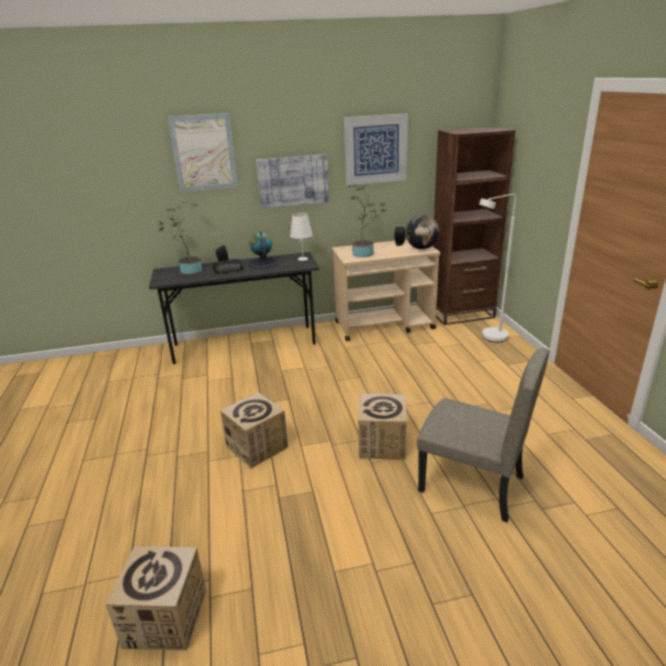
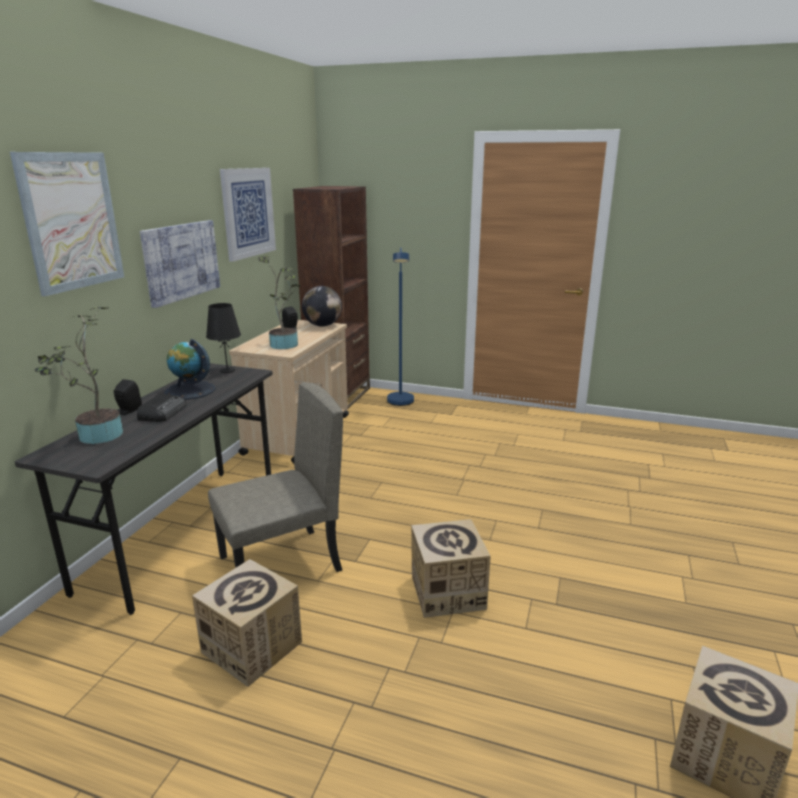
camera: 60 degrees left, 5 degrees down
(302, 259) = (227, 370): white table lamp -> black table lamp
(382, 444) = (513, 511): cardboard box -> cardboard box (252, 647)
(471, 484) = (604, 492): beige chair -> beige chair (280, 564)
(489, 338) = (400, 403): white floor lamp -> blue floor lamp

